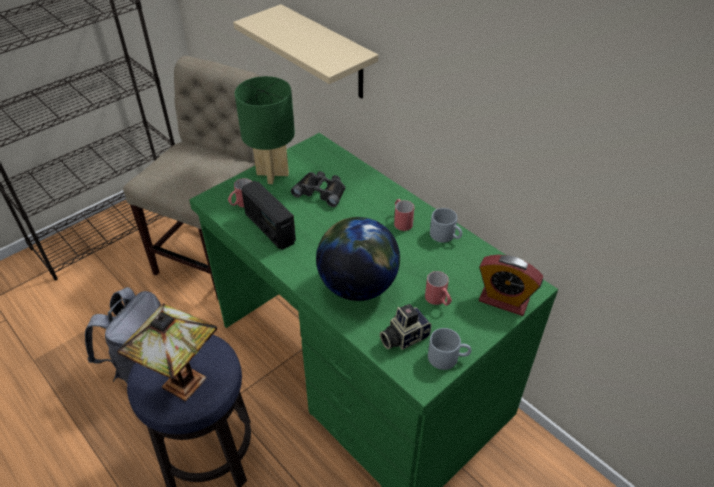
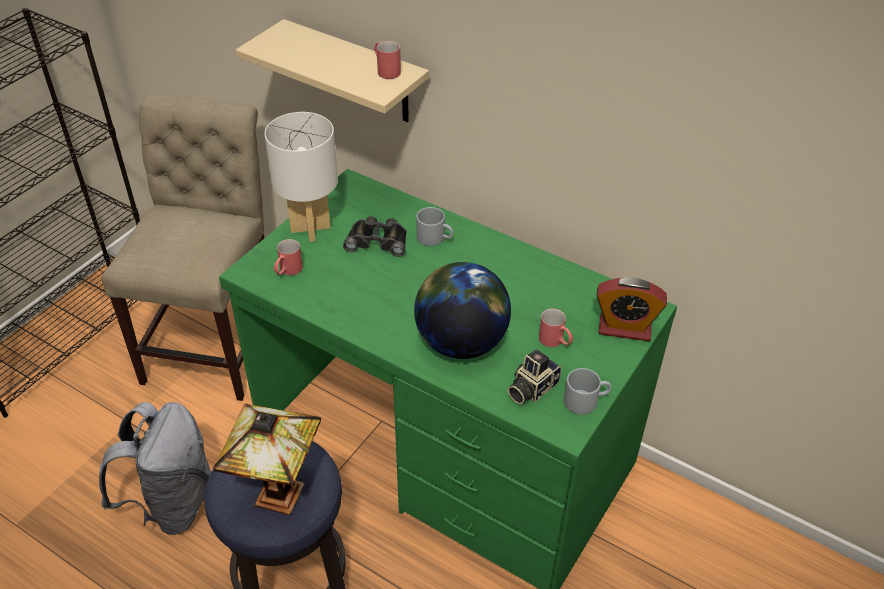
camera: 15 degrees left, 0 degrees up
(269, 228) = (333, 294): radio -> none
(272, 174) = (309, 229): green table lamp -> white table lamp
(401, 221) = (484, 260): red mug -> red mug (386, 70)
(446, 236) = (539, 268): grey mug -> grey mug (435, 238)

